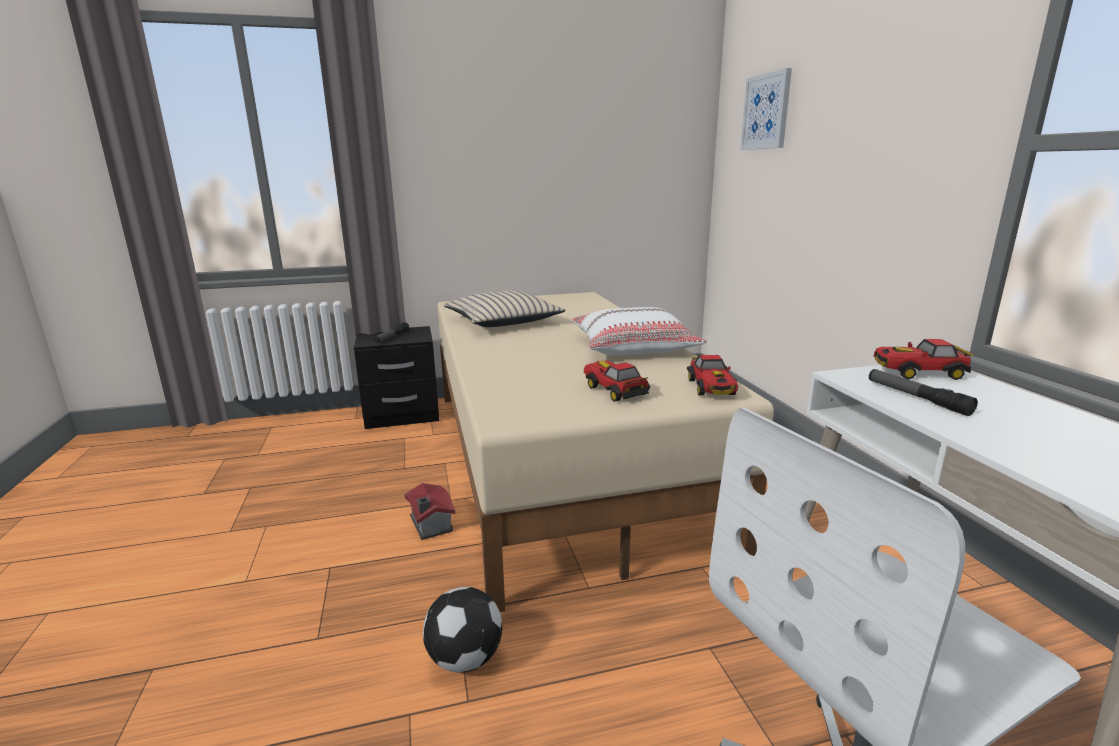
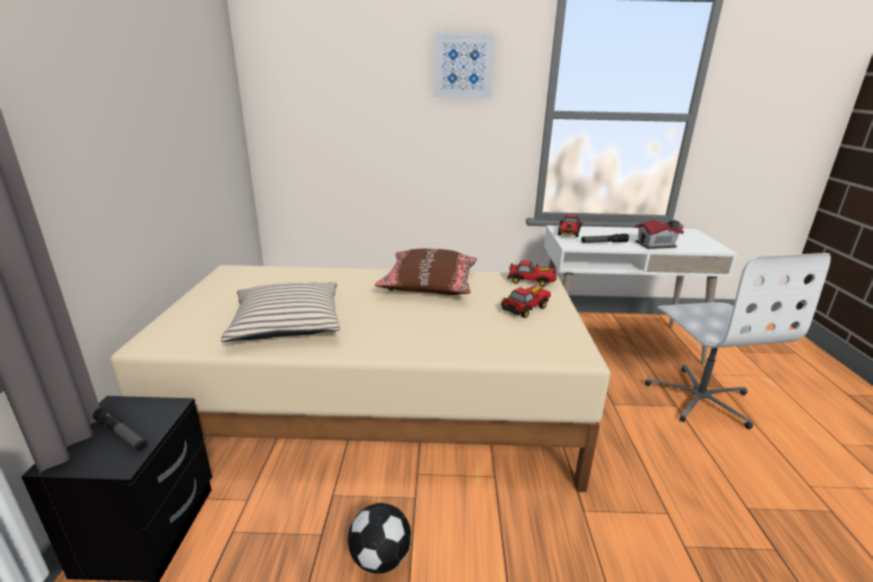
camera: 75 degrees left, 5 degrees up
(430, 525) = (456, 518): toy house -> toy house (657, 245)
(466, 658) = (630, 510): football -> football (379, 557)
(614, 390) = (526, 308): toy car -> toy car turned 150 degrees clockwise
(634, 346) = (429, 284): white pillow -> brown pillow
(766, 112) = (322, 74): picture -> picture (463, 66)

